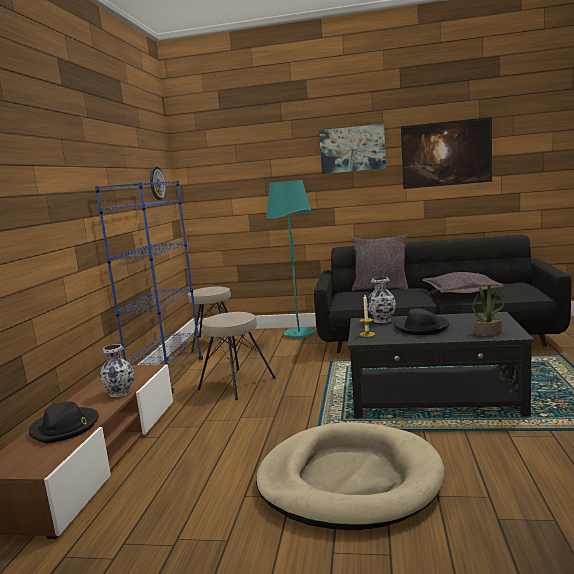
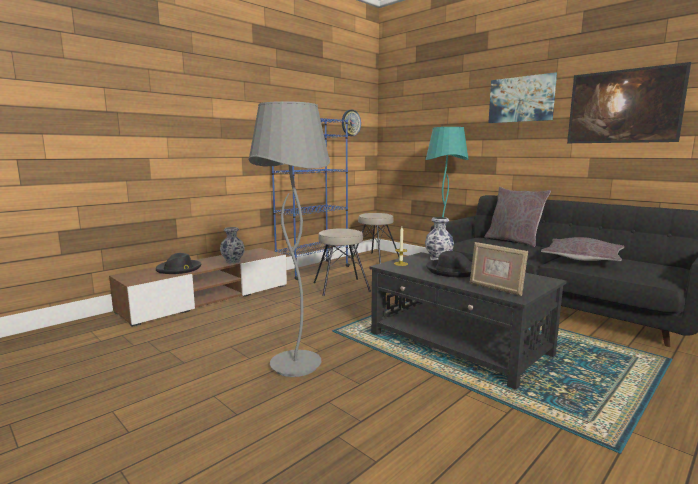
camera: 35 degrees right, 0 degrees up
(348, 480) = (295, 365): beige dog bed -> grey floor lamp
(488, 333) = (495, 289): potted plant -> picture frame

